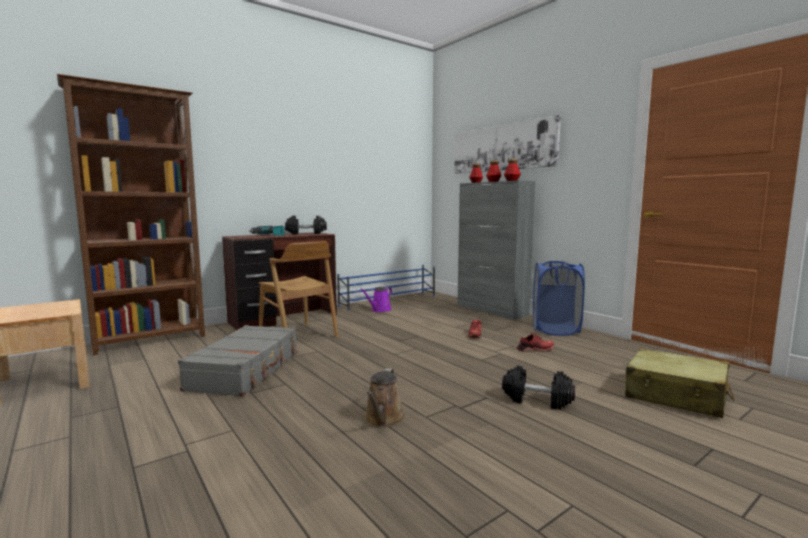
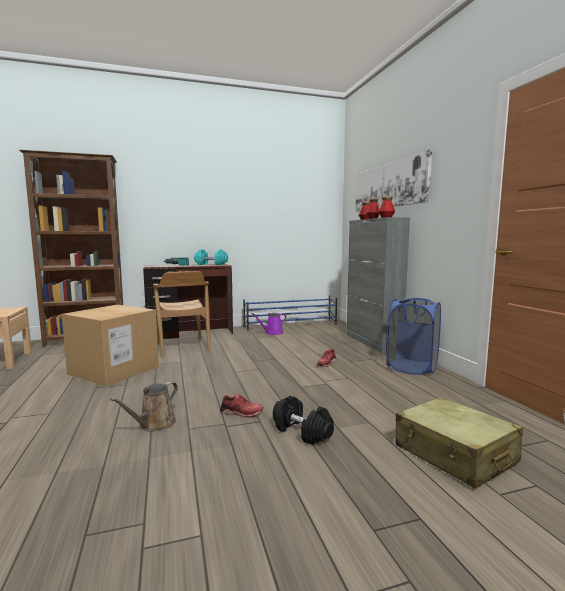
camera: 20 degrees right, 0 degrees up
(246, 370) = (114, 370): grey suitcase -> cardboard box
(306, 233) = (211, 264): black dumbbell -> turquoise dumbbell
(535, 349) = (365, 384): red shoe -> red shoe (241, 412)

